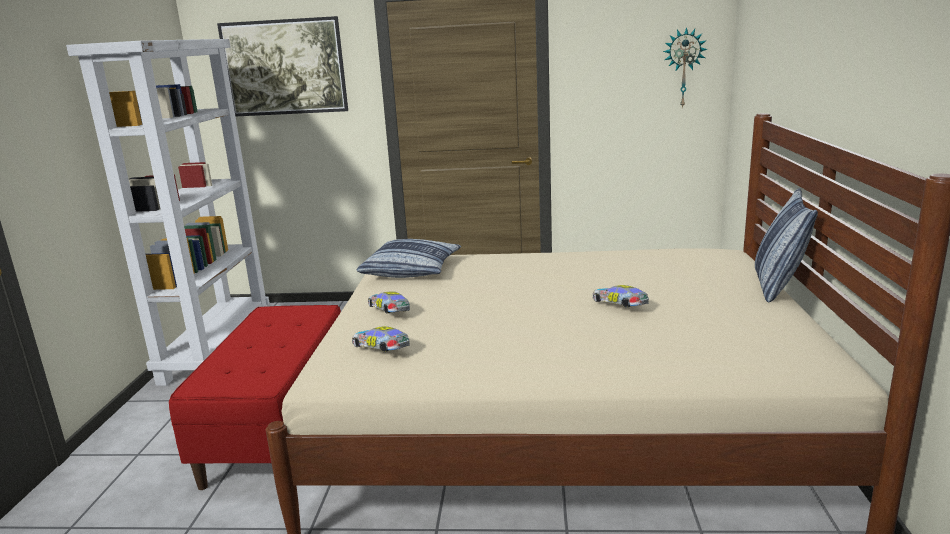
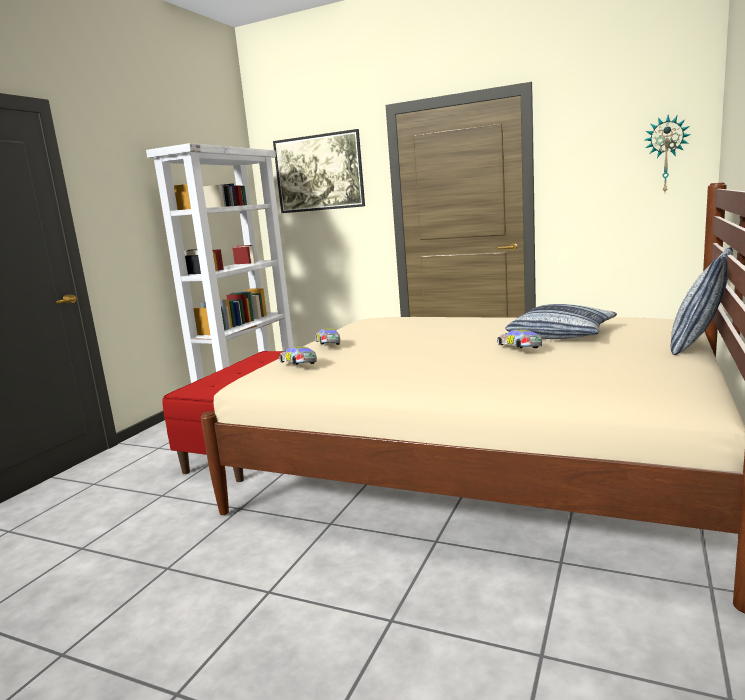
camera: 20 degrees right, 5 degrees down
(411, 269) = (373, 323): pillow -> pillow (562, 334)

